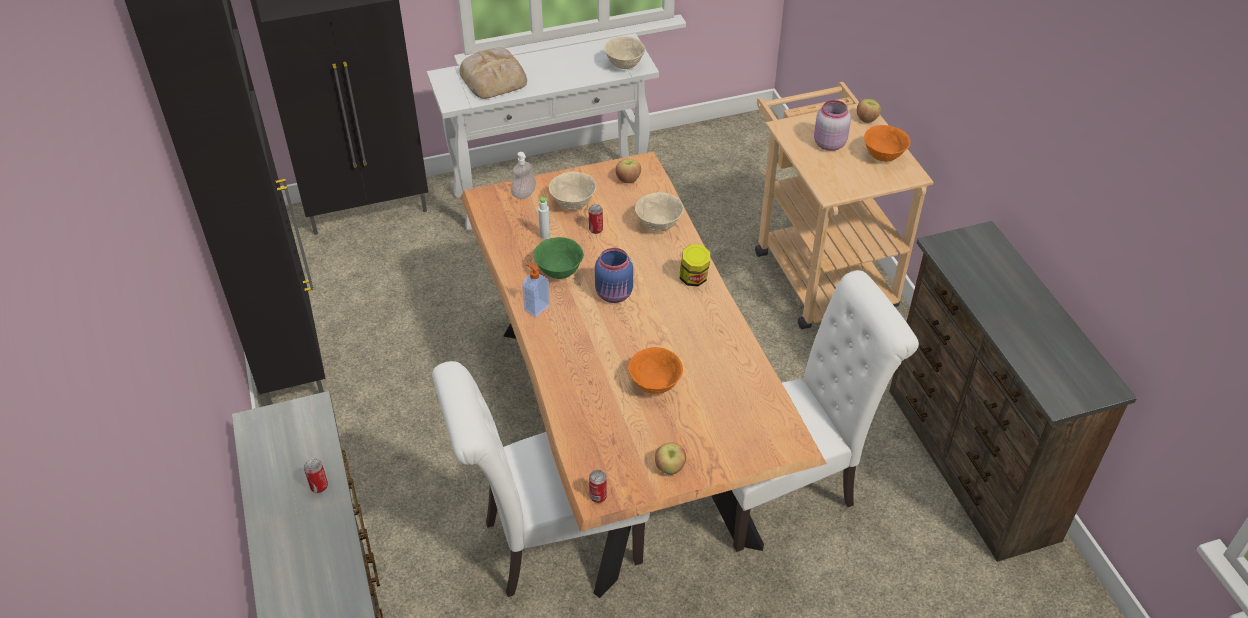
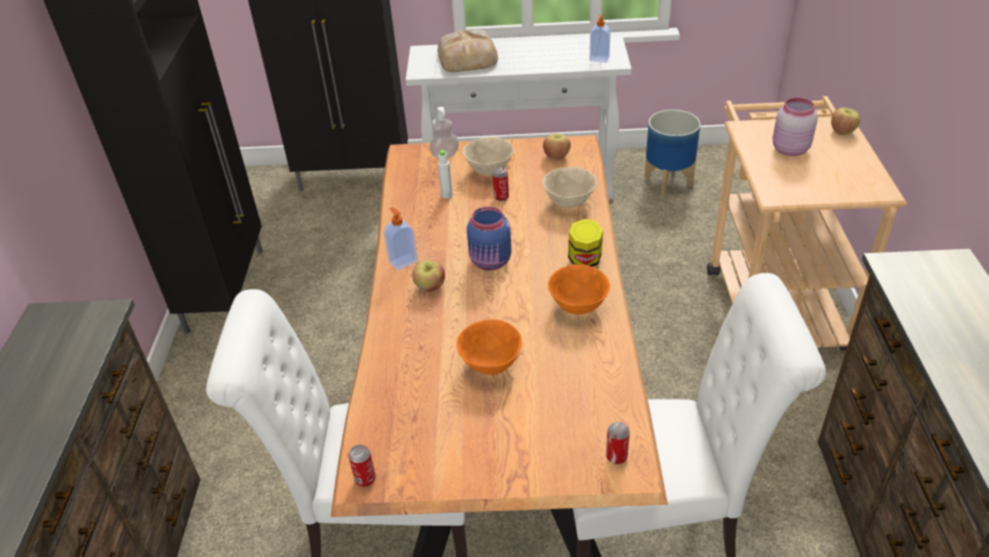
camera: 20 degrees right, 5 degrees down
(319, 486) = (56, 394): can -> can (616, 456)
(559, 271) = (444, 231): green bowl -> none
(624, 65) = (599, 59): beige bowl -> soap dispenser
(670, 468) = (465, 464): apple -> apple (430, 287)
(692, 164) = (669, 181): none -> planter
(883, 157) = (851, 170): orange bowl -> orange bowl (578, 307)

